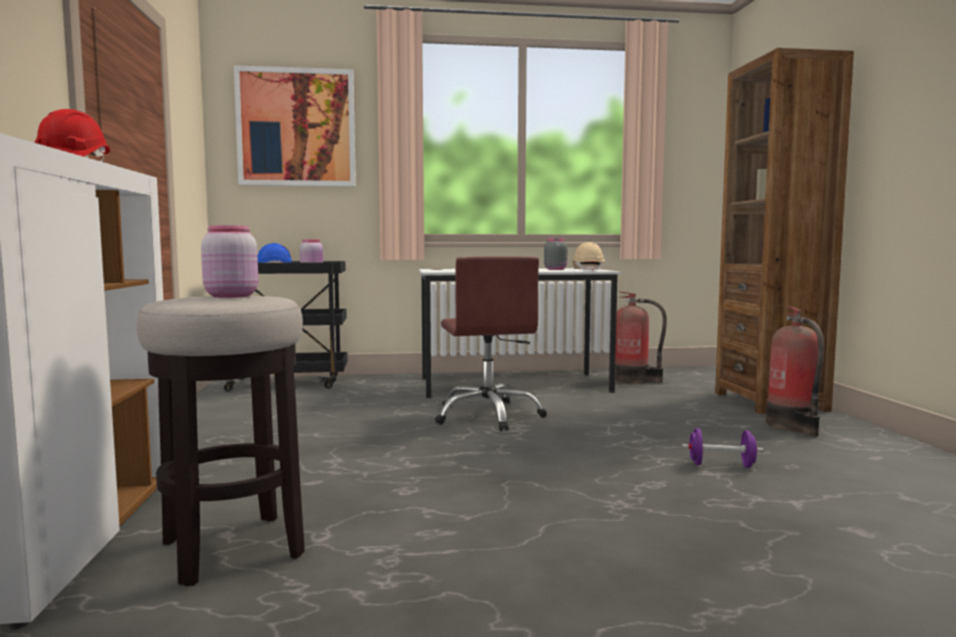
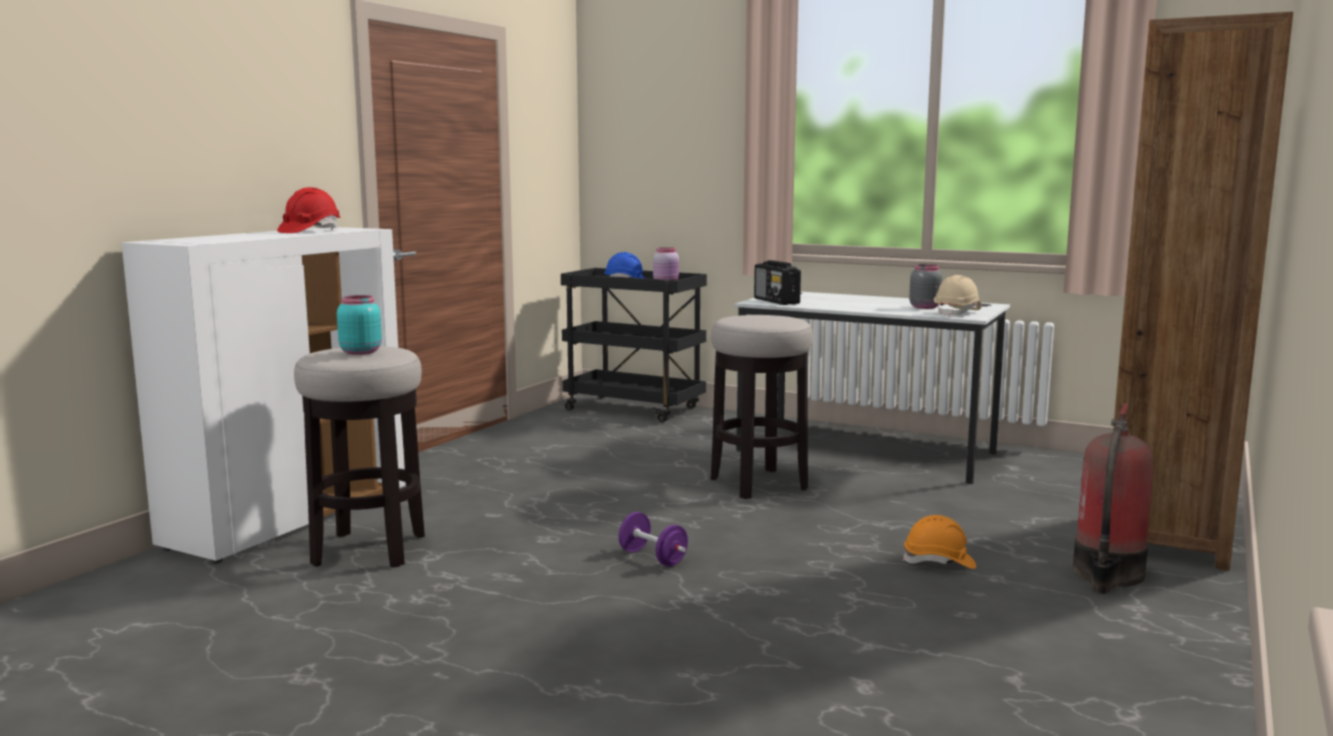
camera: 35 degrees right, 5 degrees up
(230, 296) = (360, 352): pink jar -> turquoise jar
(296, 128) = (665, 115): picture -> none
(448, 271) = (776, 301): none -> radio
(488, 415) = (758, 484): brown office chair -> stool
(633, 380) = (1040, 472): fire extinguisher -> none
(704, 439) = (939, 562): none -> orange hard hat
(721, 465) = (885, 592): purple dumbbell -> purple dumbbell (653, 558)

